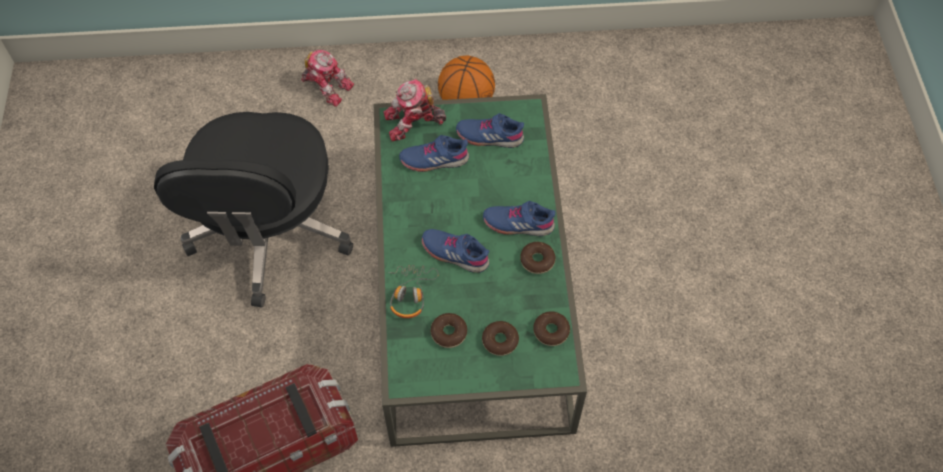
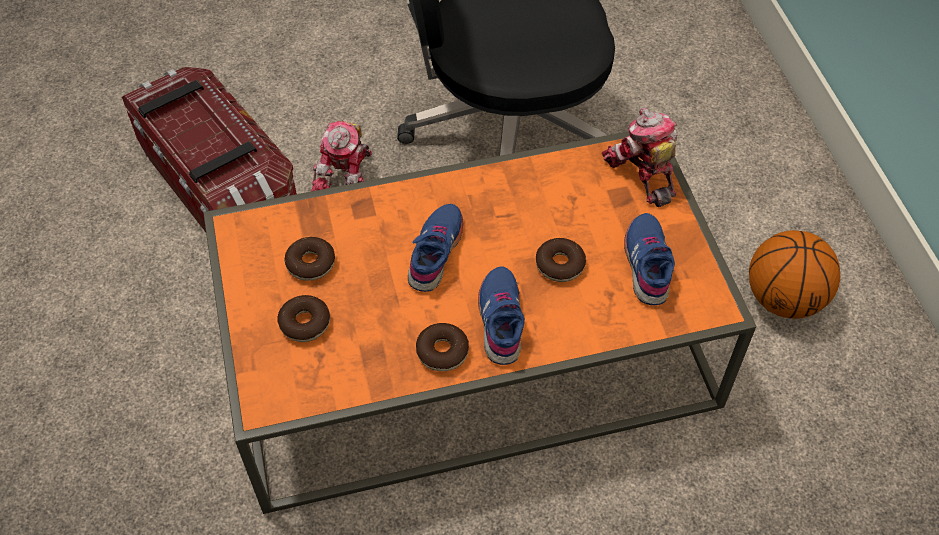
camera: 80 degrees right, 5 degrees down
(327, 85) = (746, 138): toy robot -> toy robot (347, 175)
(410, 294) = (363, 214): headphones -> none
(434, 159) = (586, 205): blue shoe -> none
(472, 289) = (469, 355): green coffee table -> orange coffee table
(551, 331) = (327, 383): donut -> donut (560, 265)

